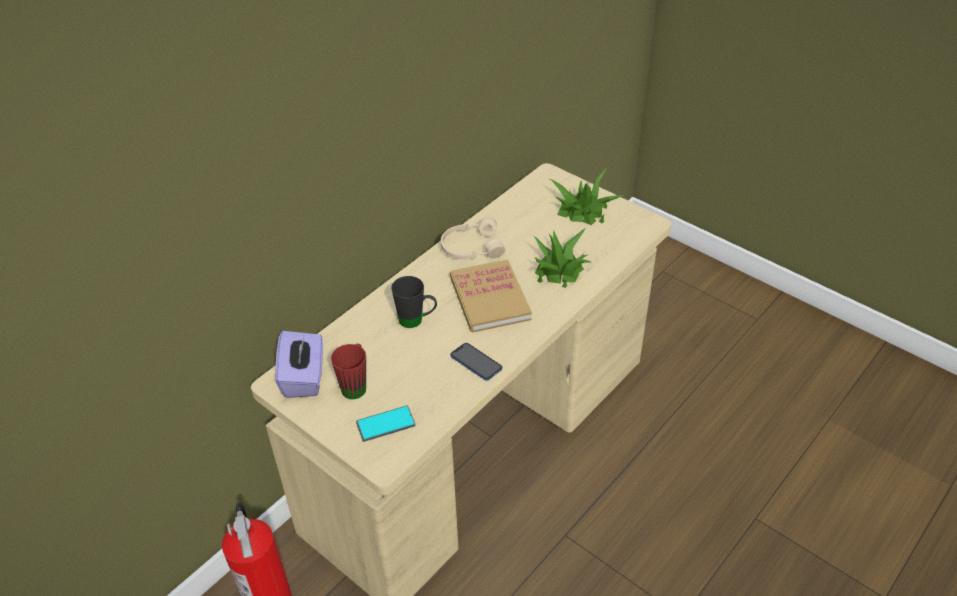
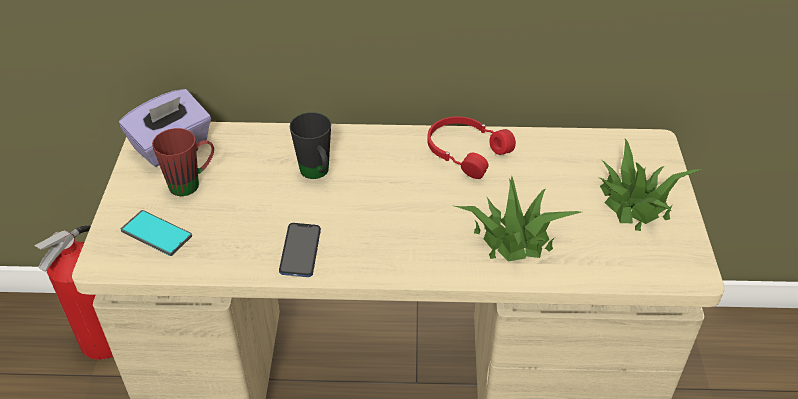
camera: 50 degrees right, 0 degrees up
(471, 247) = (466, 151): beige headphones -> red headphones
(489, 298) = (405, 208): book -> none

